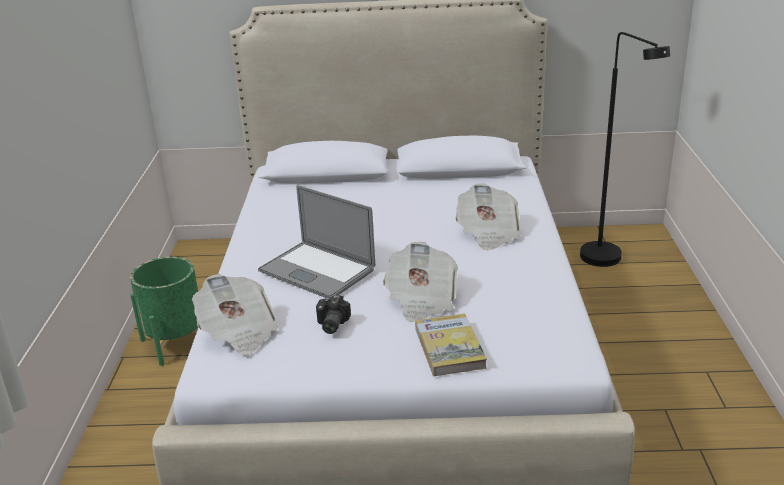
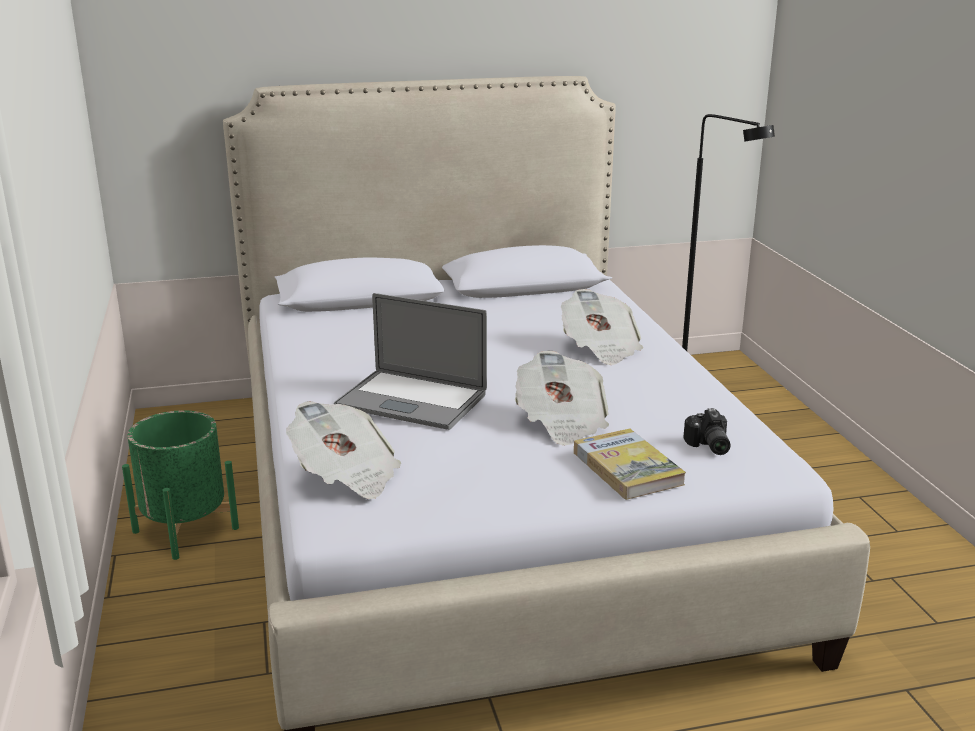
camera: 15 degrees left, 5 degrees down
(330, 324) = (464, 456): camera -> camera (708, 446)

